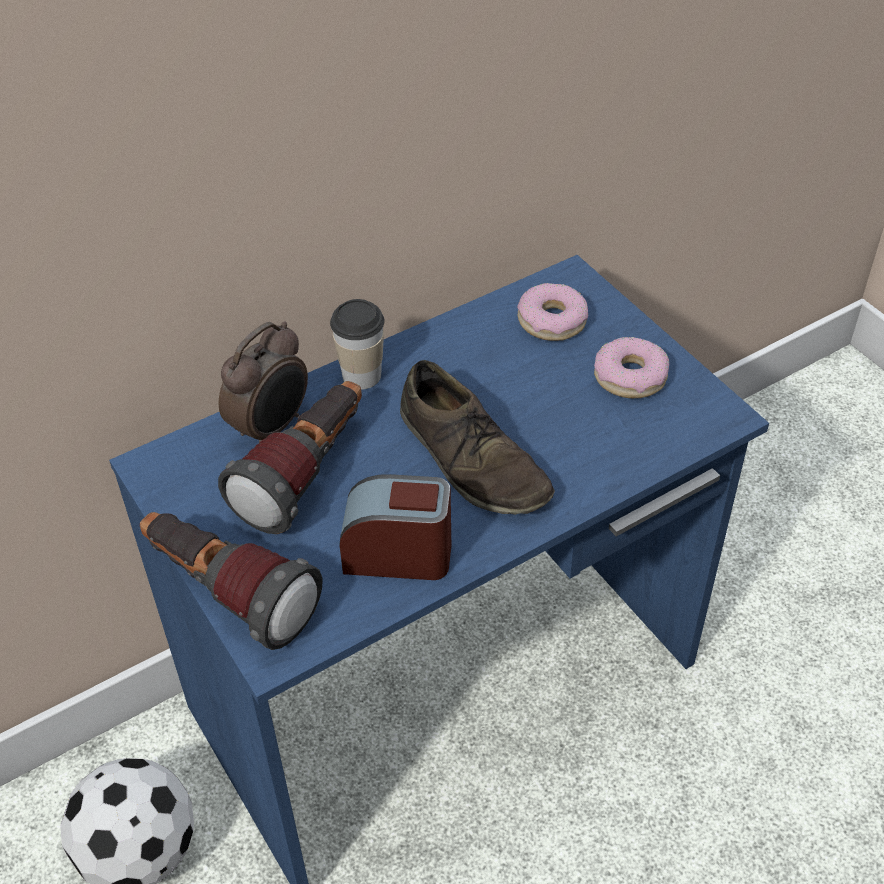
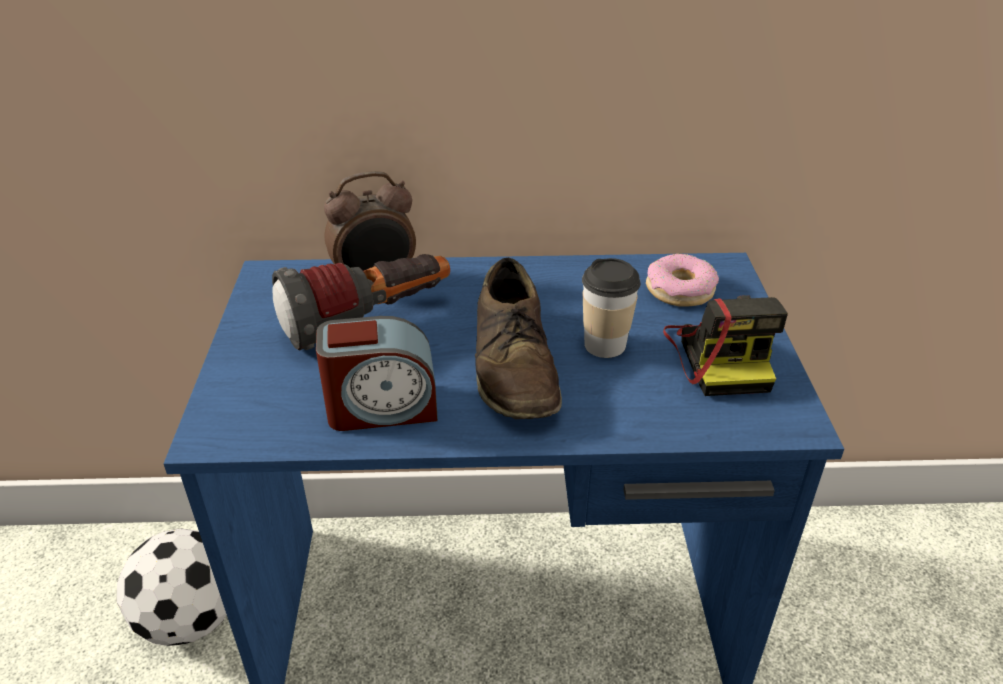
camera: 30 degrees right, 10 degrees down
(228, 594) = (224, 378): flashlight -> none
(361, 375) = (479, 273): cup -> cup (605, 345)
(398, 554) = (382, 408): alarm clock -> alarm clock turned 135 degrees clockwise
(630, 377) = (720, 356): donut -> camera

